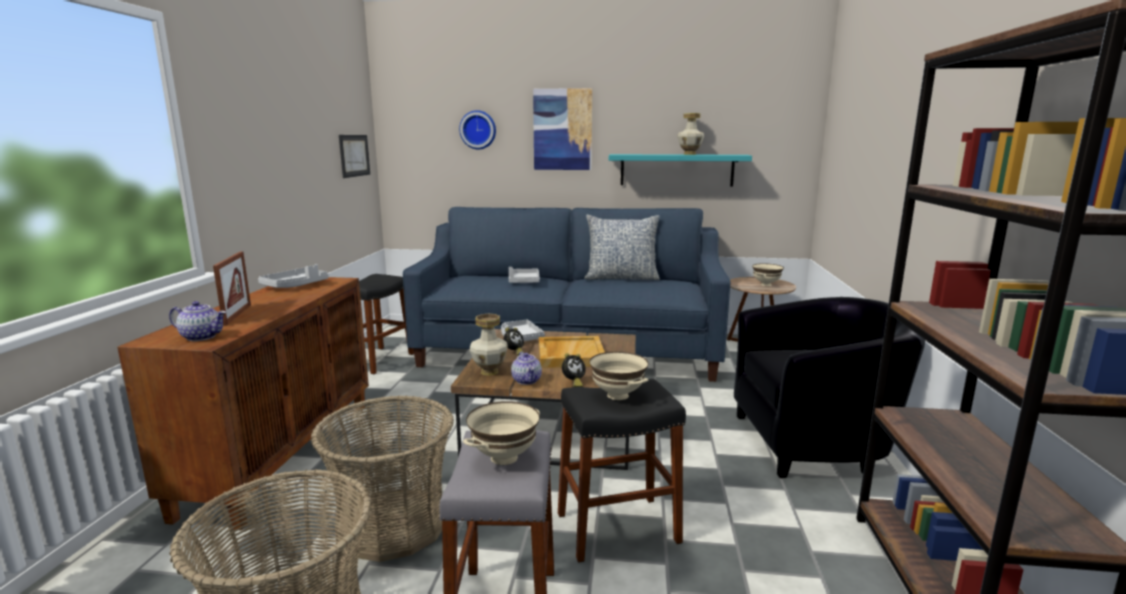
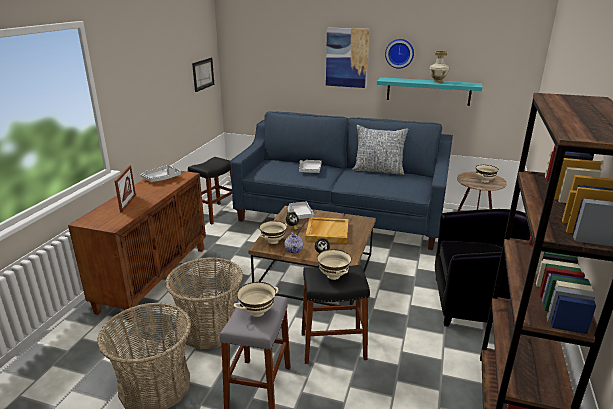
camera: 10 degrees right, 10 degrees up
(202, 337) = (109, 221): teapot -> none
(478, 130) = (288, 55): wall clock -> wall clock (399, 53)
(489, 372) = (273, 241): vase -> beige bowl

